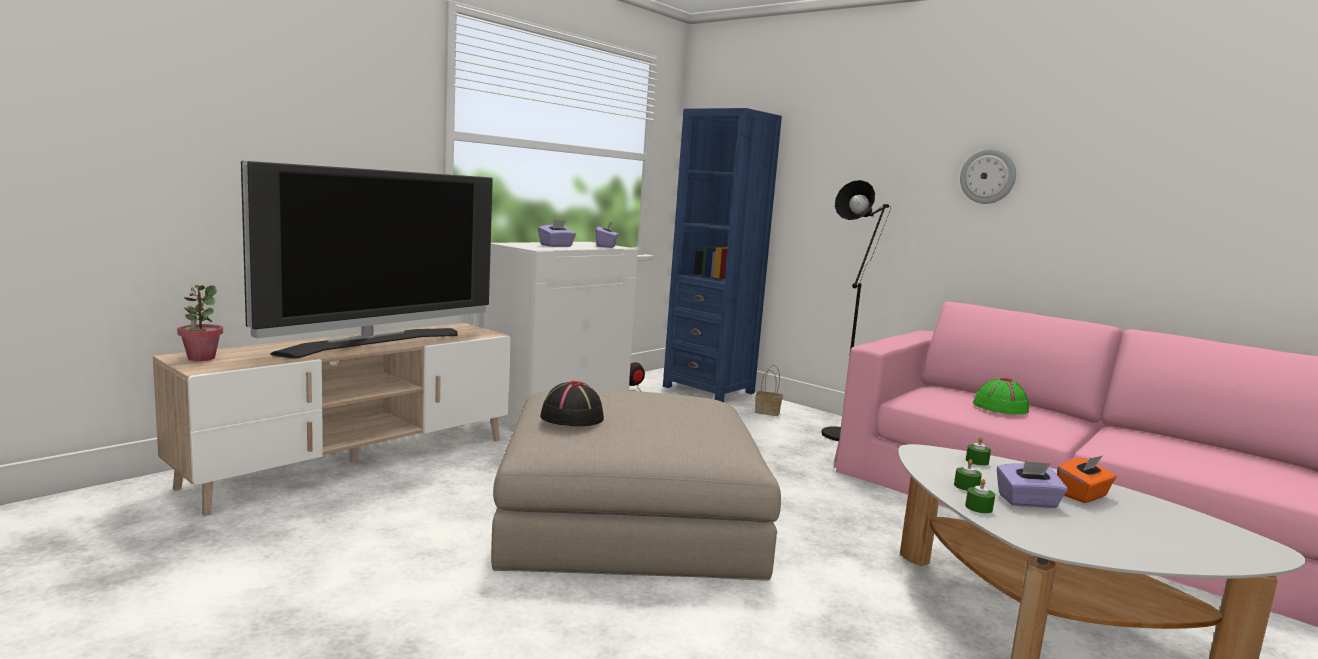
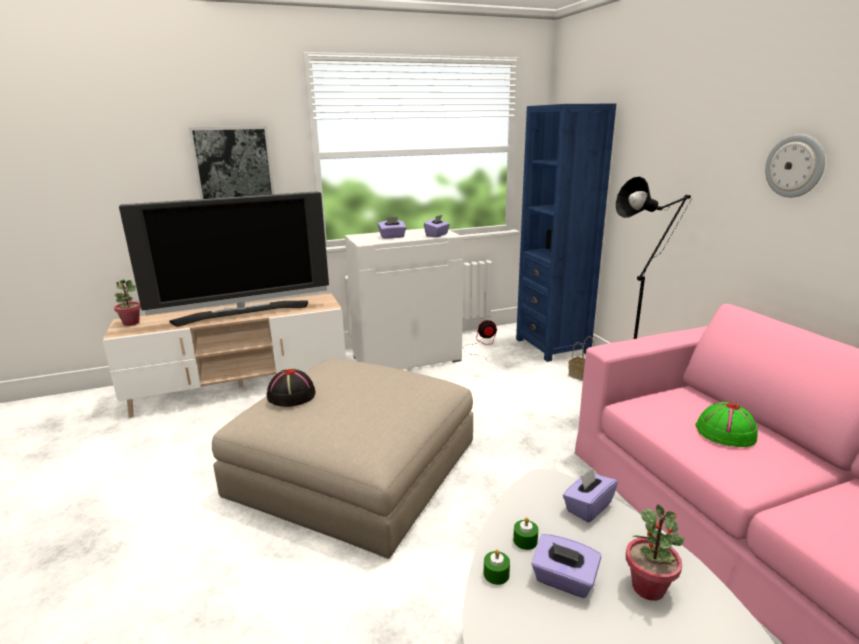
camera: 30 degrees right, 10 degrees up
(346, 131) = (233, 164): none -> picture
(977, 461) = (588, 507): green candle -> purple tissue box
(1083, 495) = (648, 588): orange tissue box -> potted plant

